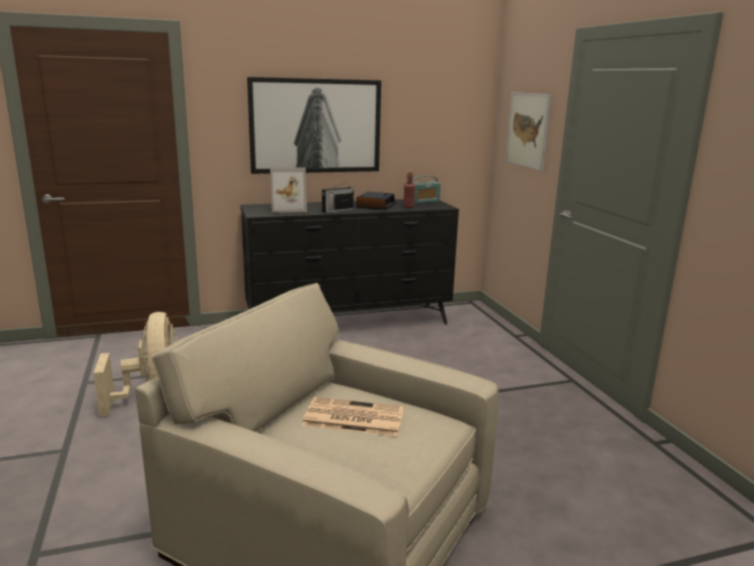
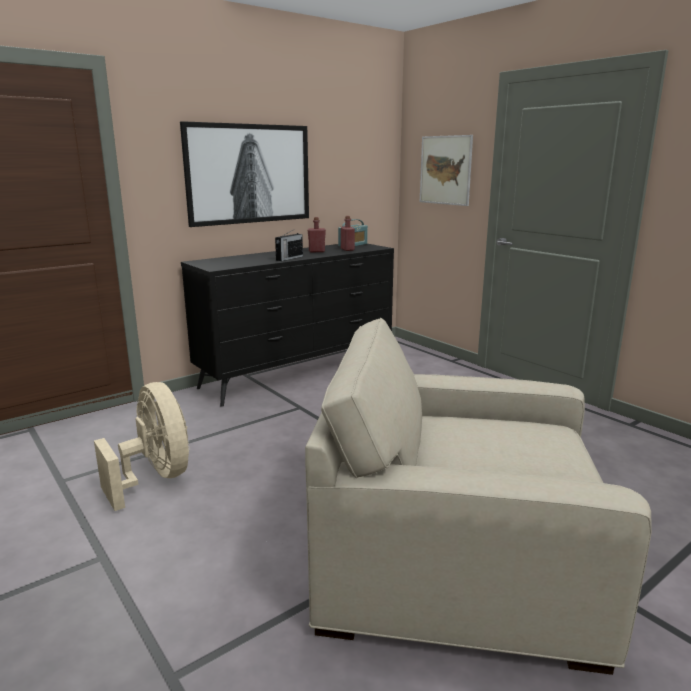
camera: 20 degrees left, 0 degrees up
(287, 209) = (237, 261): picture frame -> none
(352, 418) = (483, 440): newspaper -> none
(375, 205) = (316, 251): alarm clock -> red bottle

